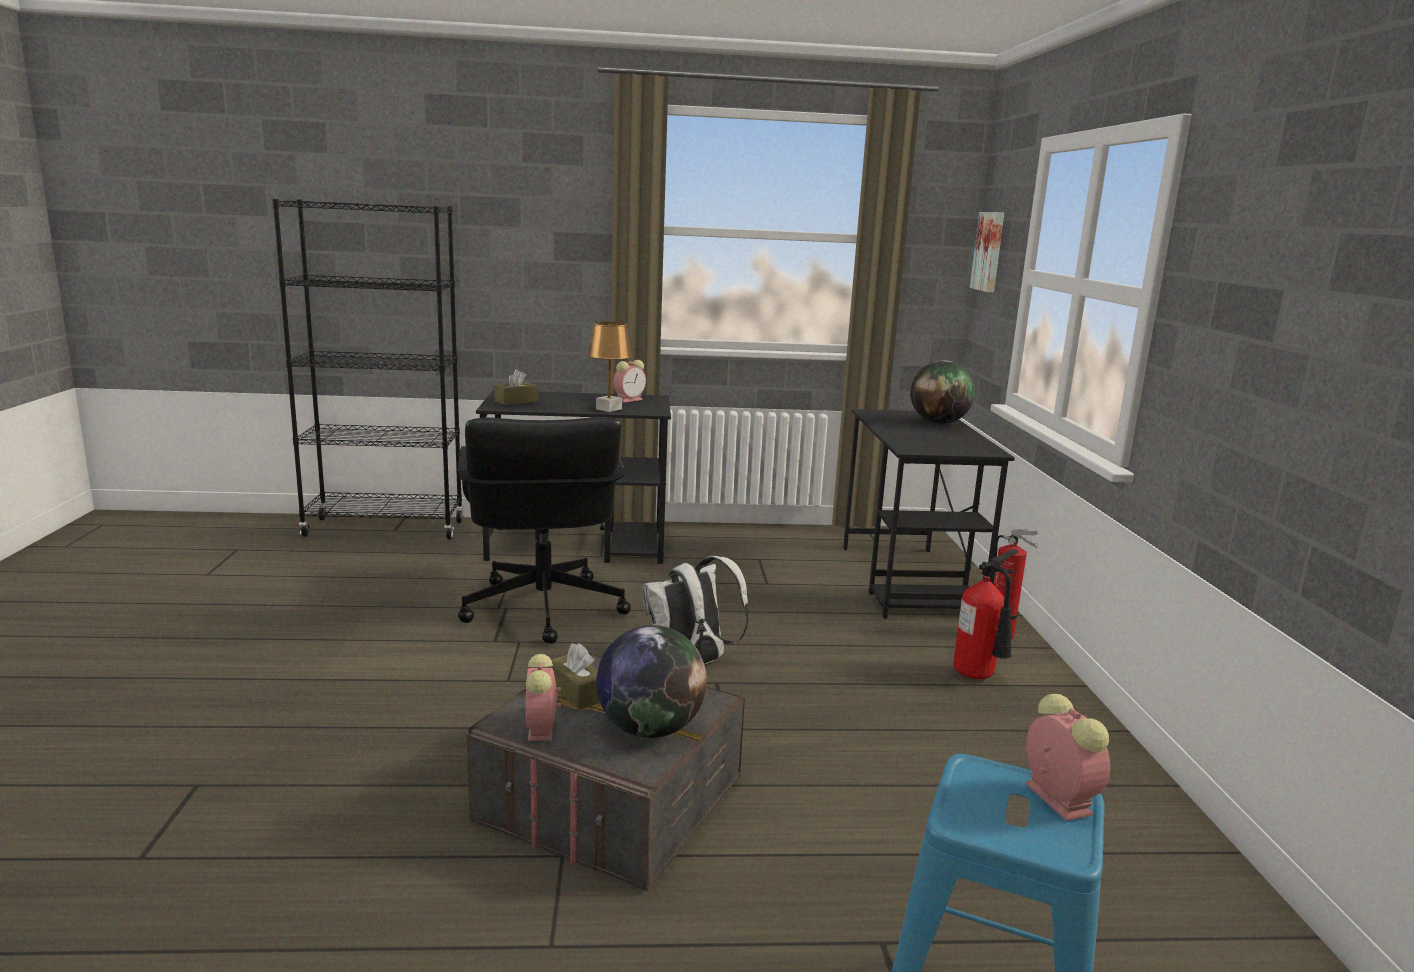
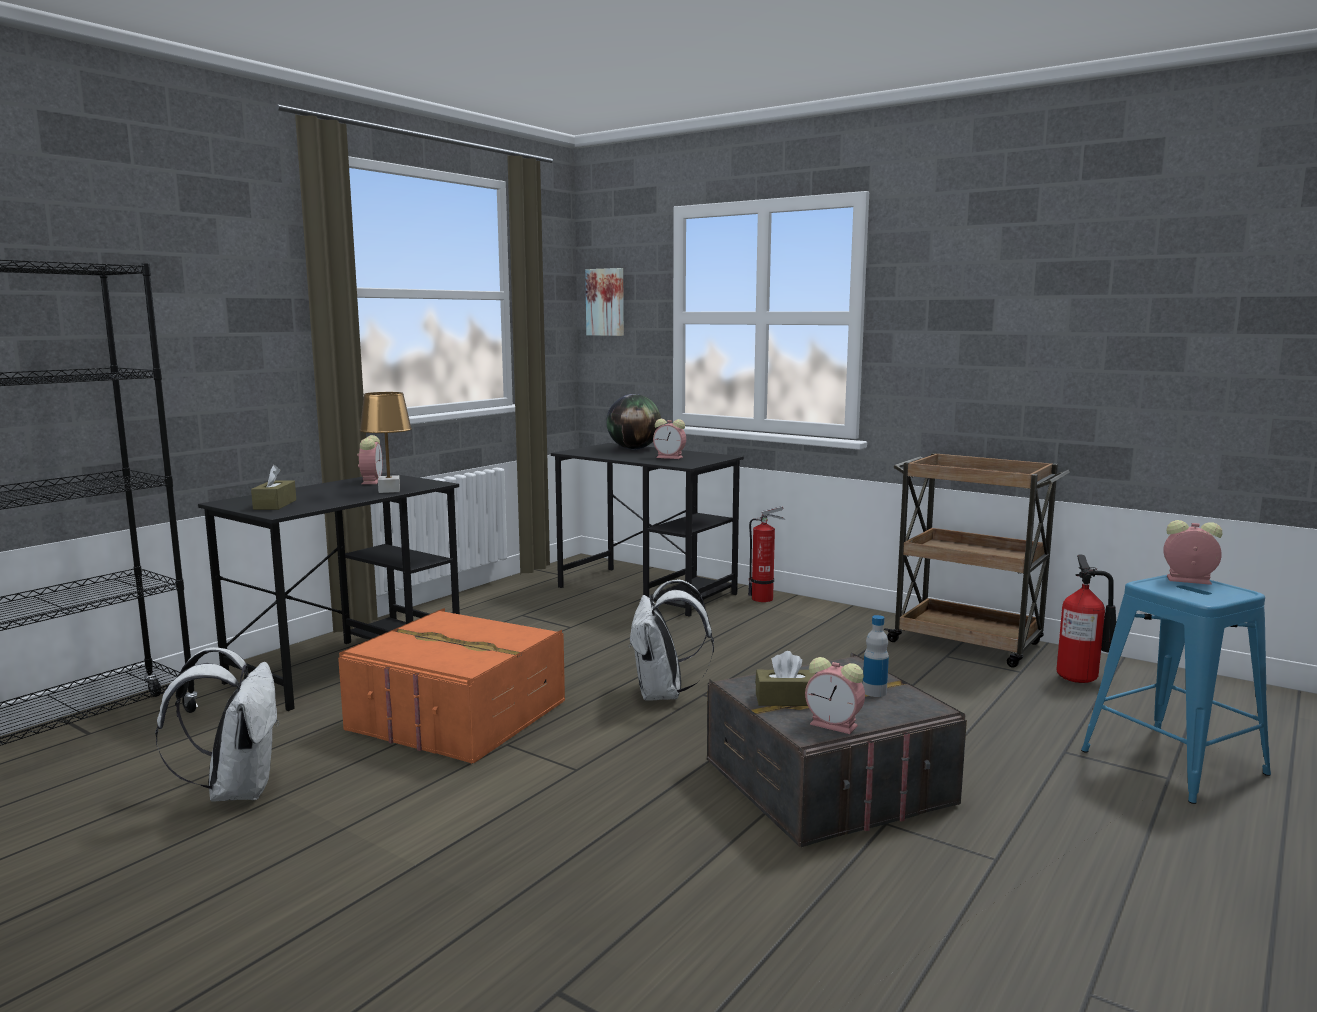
camera: 50 degrees left, 5 degrees down
(365, 592) = (237, 790): none -> white backpack
(542, 609) = (458, 716): black office chair -> orange storage box
(650, 729) = (874, 692): globe -> bottle
(931, 439) = (670, 457): none -> alarm clock
(979, 676) = (806, 623): fire extinguisher -> fire extinguisher (1082, 679)
(1112, 790) = (968, 643): none -> brown cart

